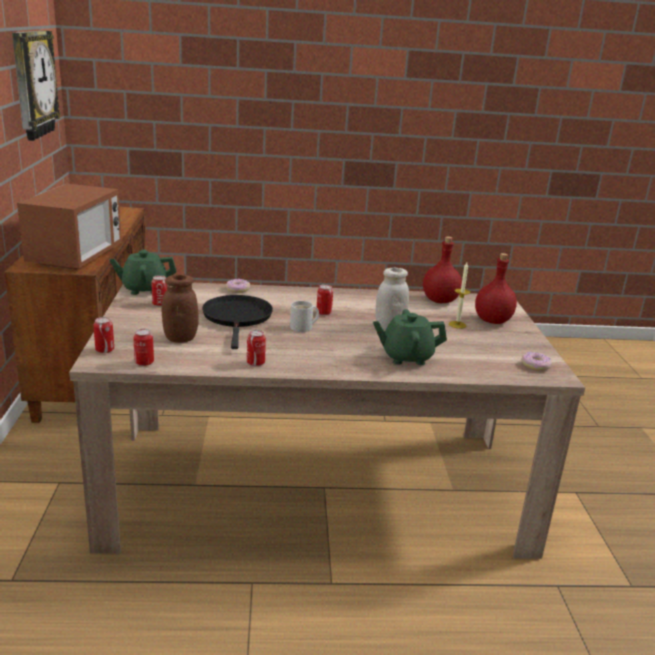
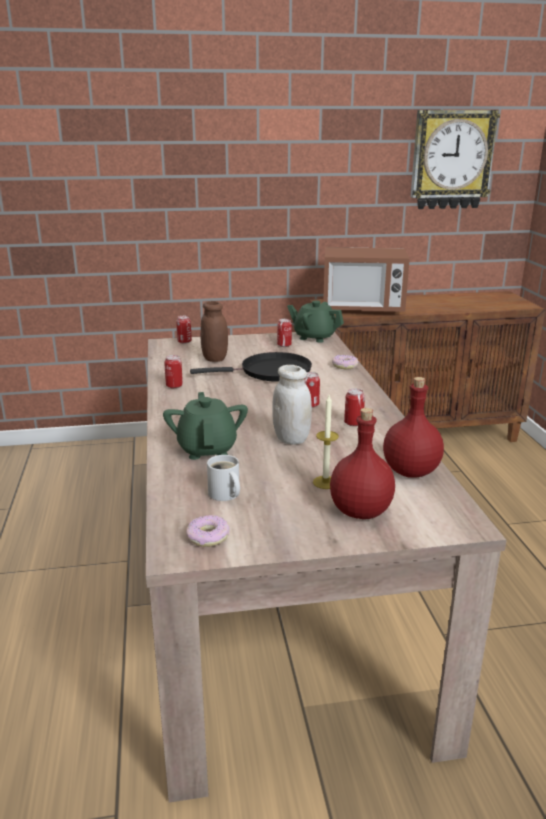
camera: 85 degrees right, 0 degrees up
(144, 289) = (314, 337): green teapot -> green teapot turned 45 degrees counterclockwise
(144, 362) = (166, 354): can -> can (353, 423)
(303, 327) = (263, 398): white mug -> white mug (224, 494)

